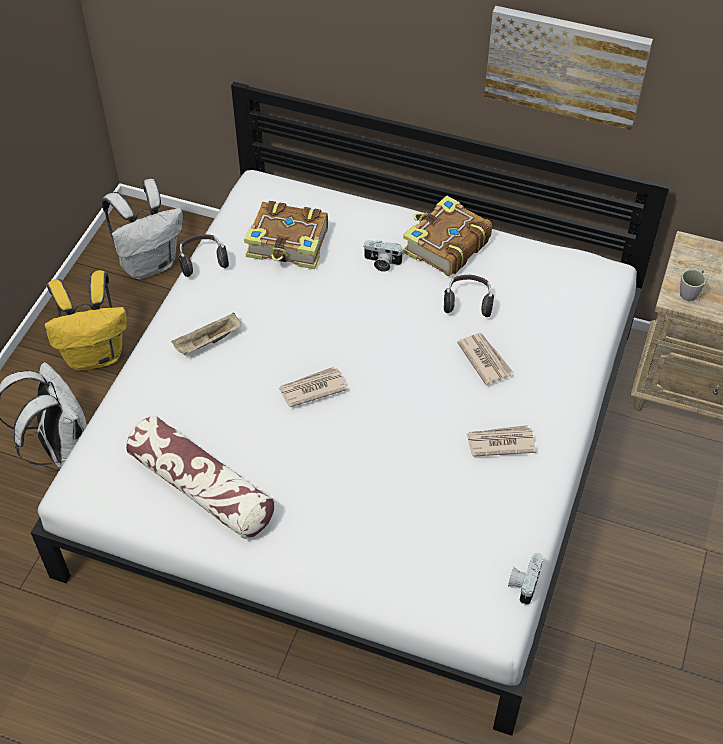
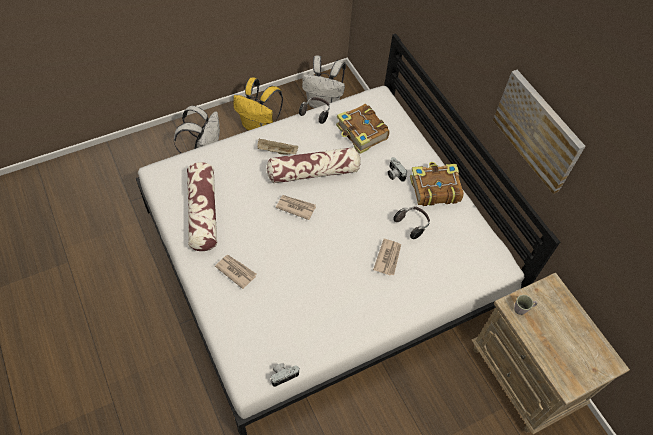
camera: 40 degrees right, 5 degrees up
(284, 332) = (313, 172): none -> pillow
(500, 442) = (349, 302): newspaper -> newspaper (236, 271)

